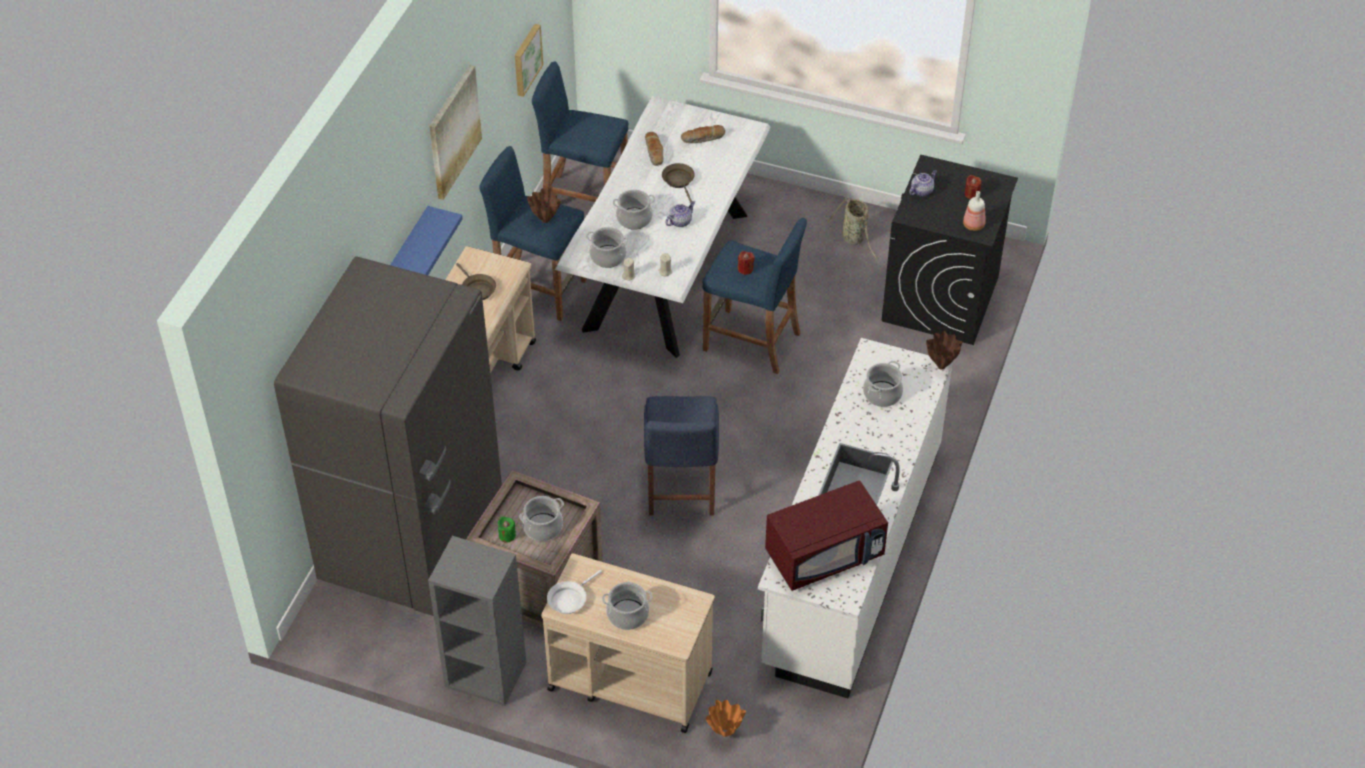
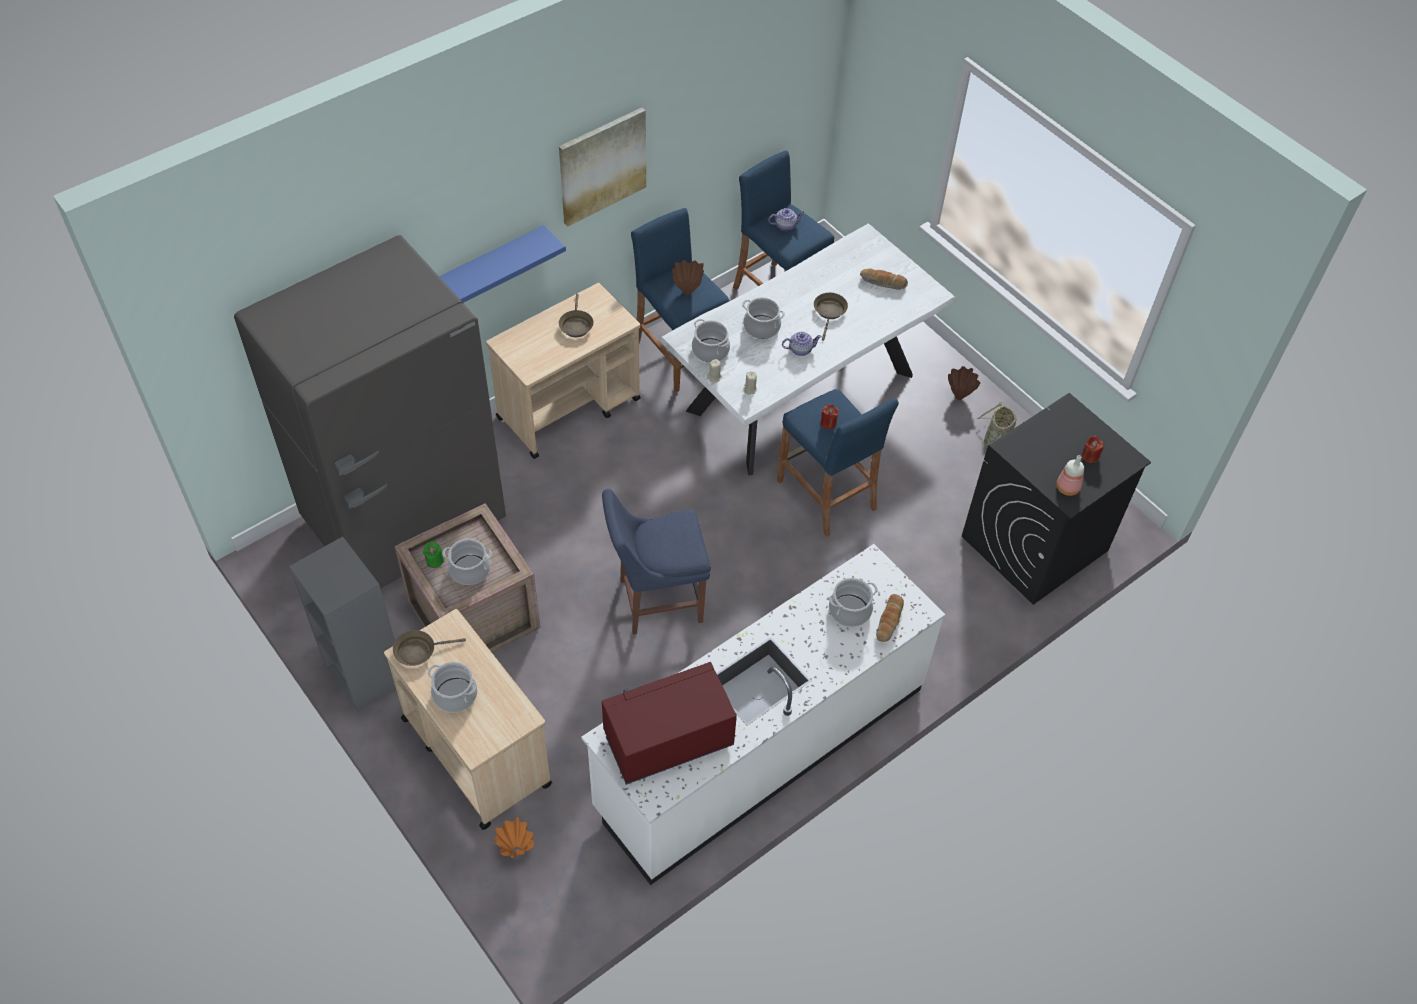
camera: 30 degrees right, 5 degrees up
(526, 59) = (744, 134): picture -> none
(569, 599) = (418, 651): white frying pan -> brown frying pan
(655, 152) = (829, 276): bread -> bread (889, 622)
(680, 492) = (656, 601): blue chair -> blue chair turned 45 degrees clockwise
(824, 554) = (667, 740): red microwave -> red microwave turned 150 degrees clockwise
(922, 191) = (1042, 429): teapot -> teapot (785, 226)
(941, 366) = (930, 612): brown vase -> brown vase (959, 397)

